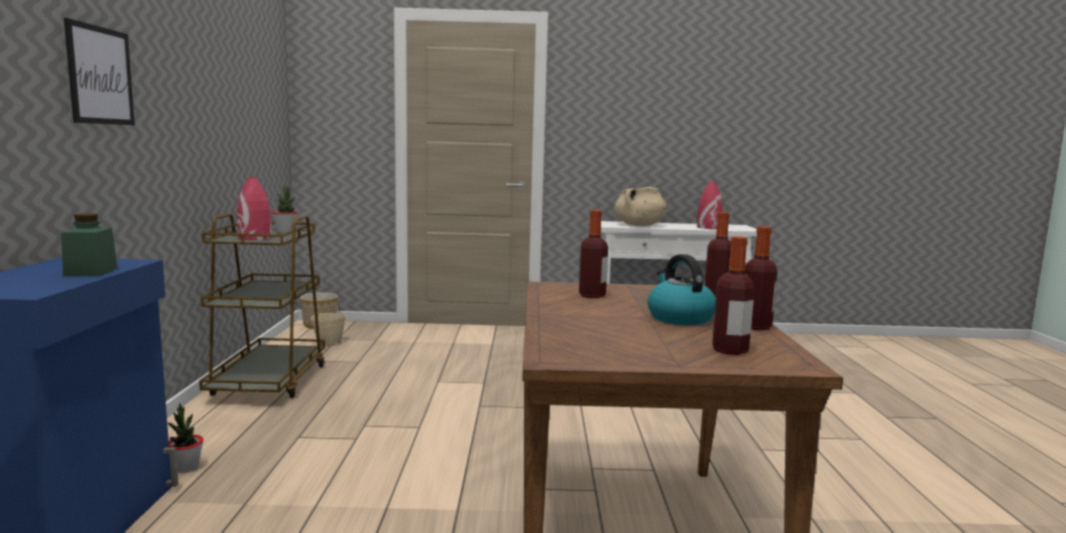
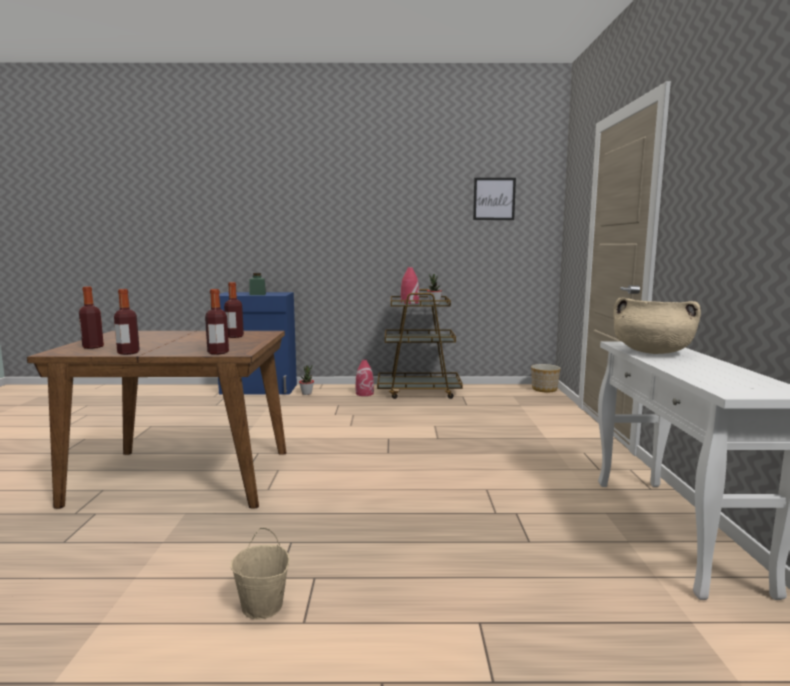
camera: 90 degrees right, 0 degrees up
(100, 75) = (328, 218): picture -> picture (494, 199)
(329, 343) = (501, 395): beige bucket -> beige bucket (263, 606)
(679, 318) = (164, 344): kettle -> none
(708, 227) = (708, 375): red vase -> red vase (364, 393)

